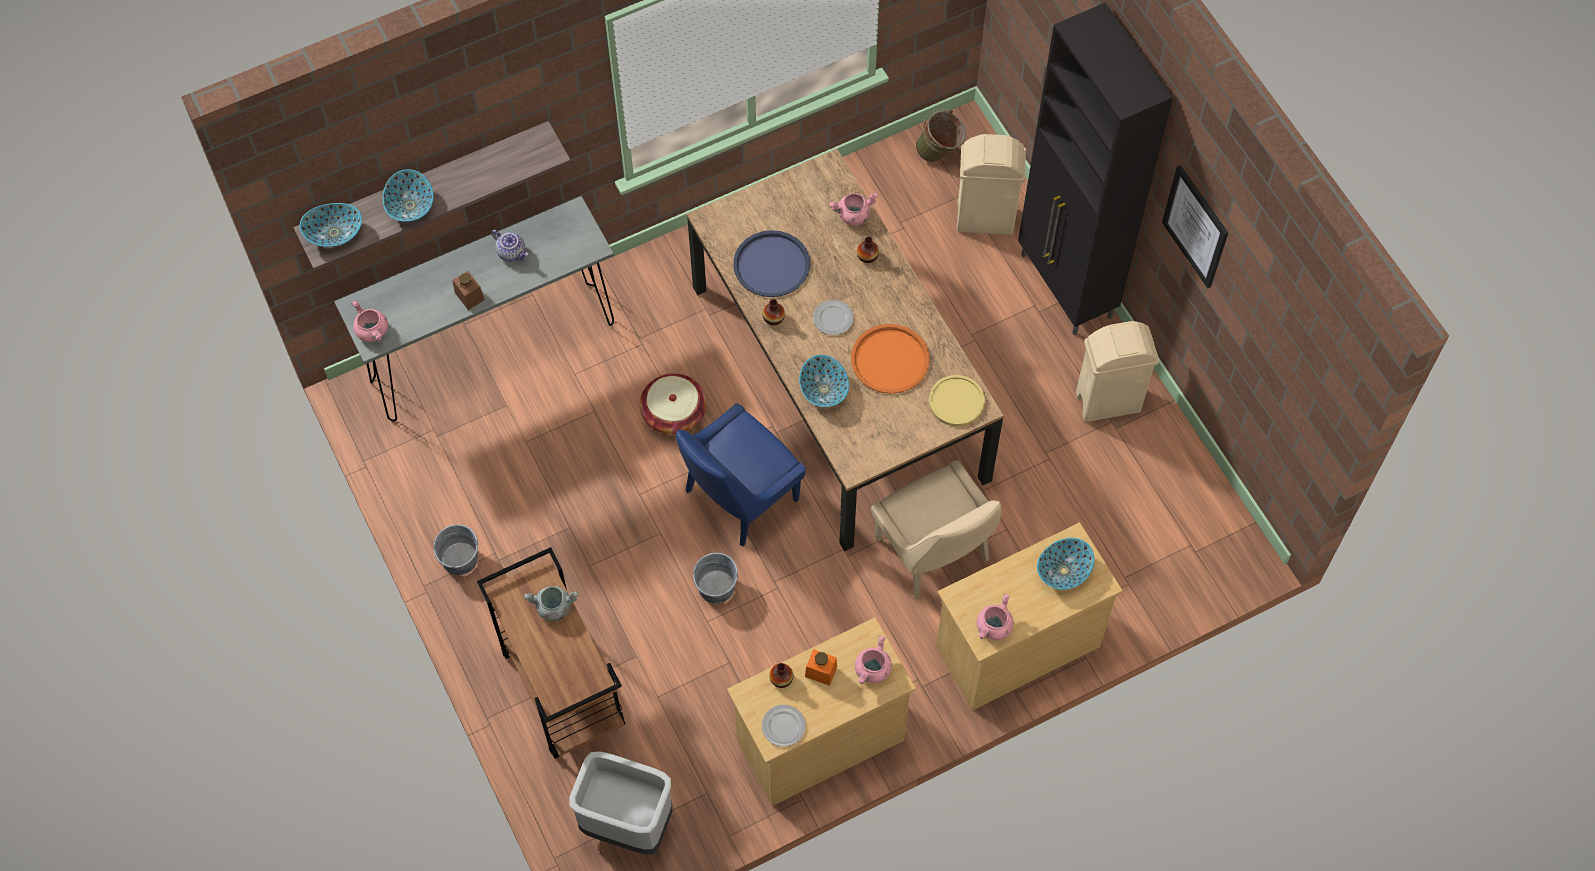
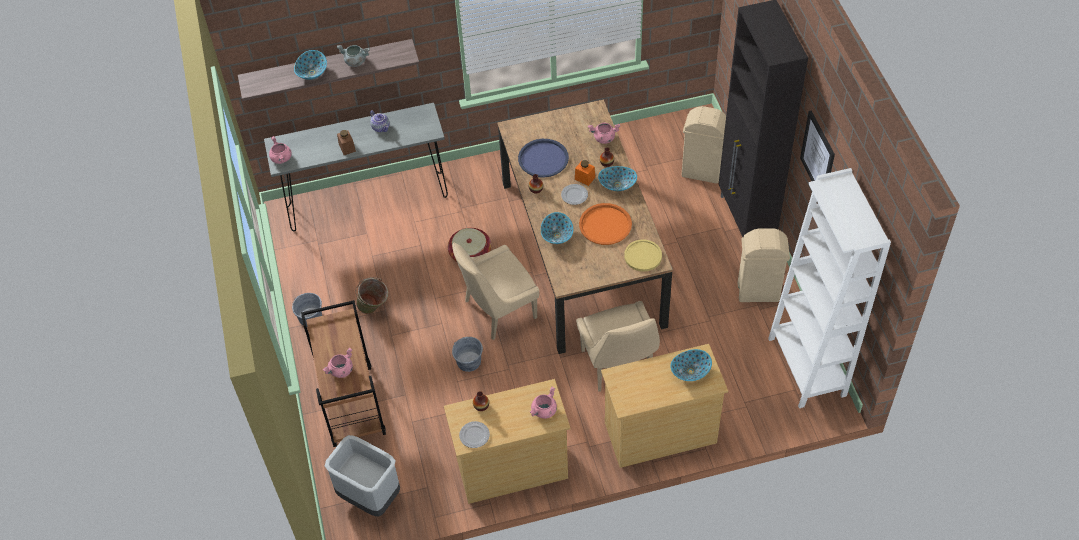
camera: 15 degrees right, 10 degrees down
(334, 233) = (261, 81): bowl -> bowl (617, 185)
(553, 608) = (346, 338): grey cooking pot -> grey cooking pot (355, 62)
(738, 498) = (497, 310): blue chair -> beige chair
(821, 672) = (509, 406): orange jar -> orange jar (585, 178)
(939, 154) = (681, 131): green bucket -> green bucket (374, 309)
(994, 627) = (633, 398): pink cooking pot -> pink cooking pot (341, 370)
(1200, 507) = (806, 367): none -> white bookcase

